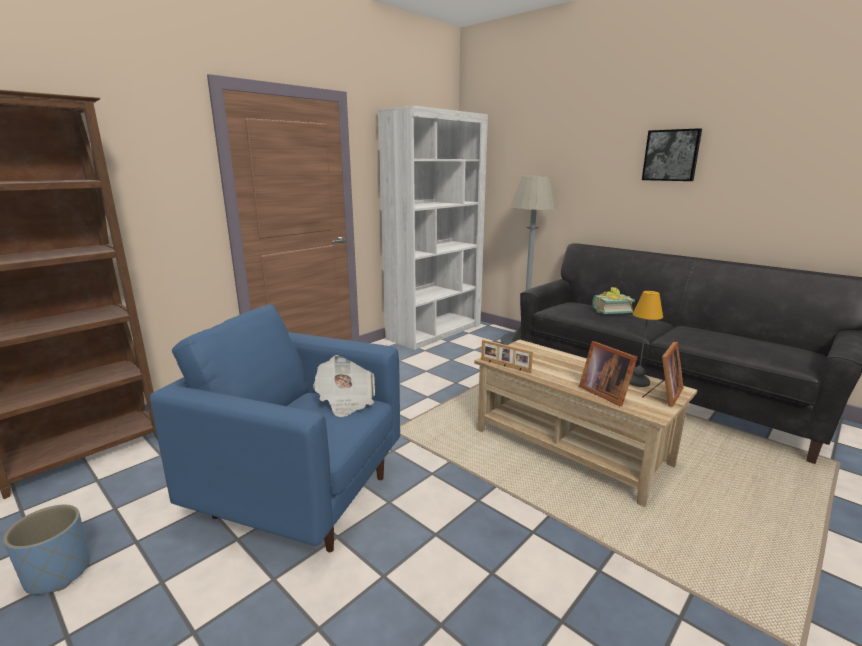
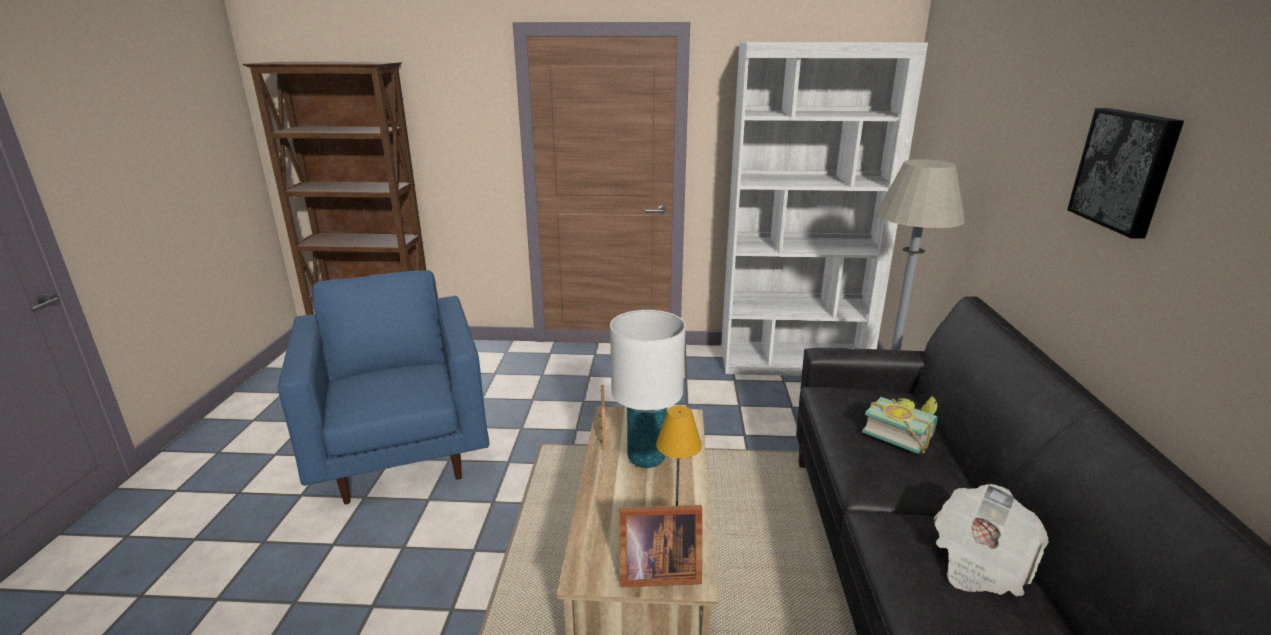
camera: 50 degrees right, 5 degrees up
(58, 573) = (263, 416): blue planter -> none
(346, 400) = (424, 384): newspaper -> newspaper (980, 561)
(554, 365) = (646, 458): none -> white table lamp
(604, 393) = (605, 519): picture frame -> none

